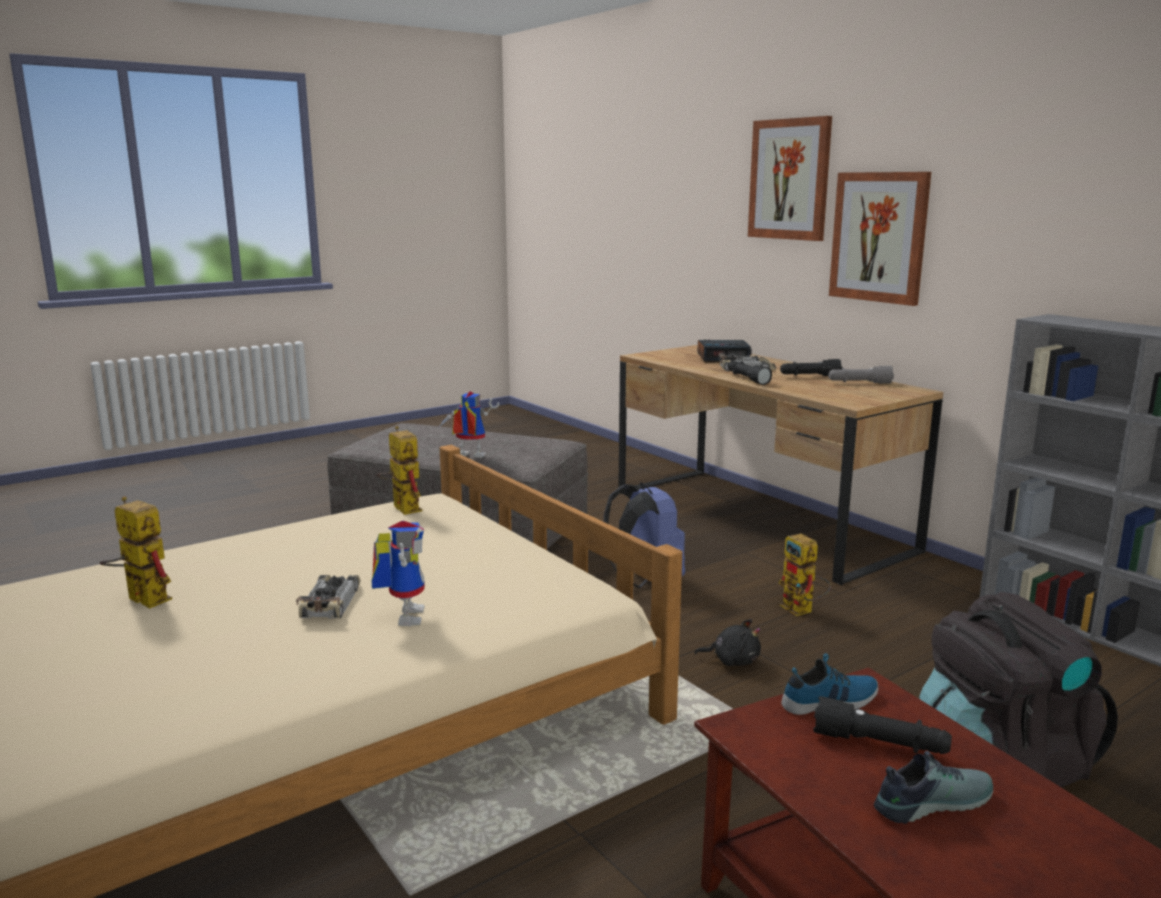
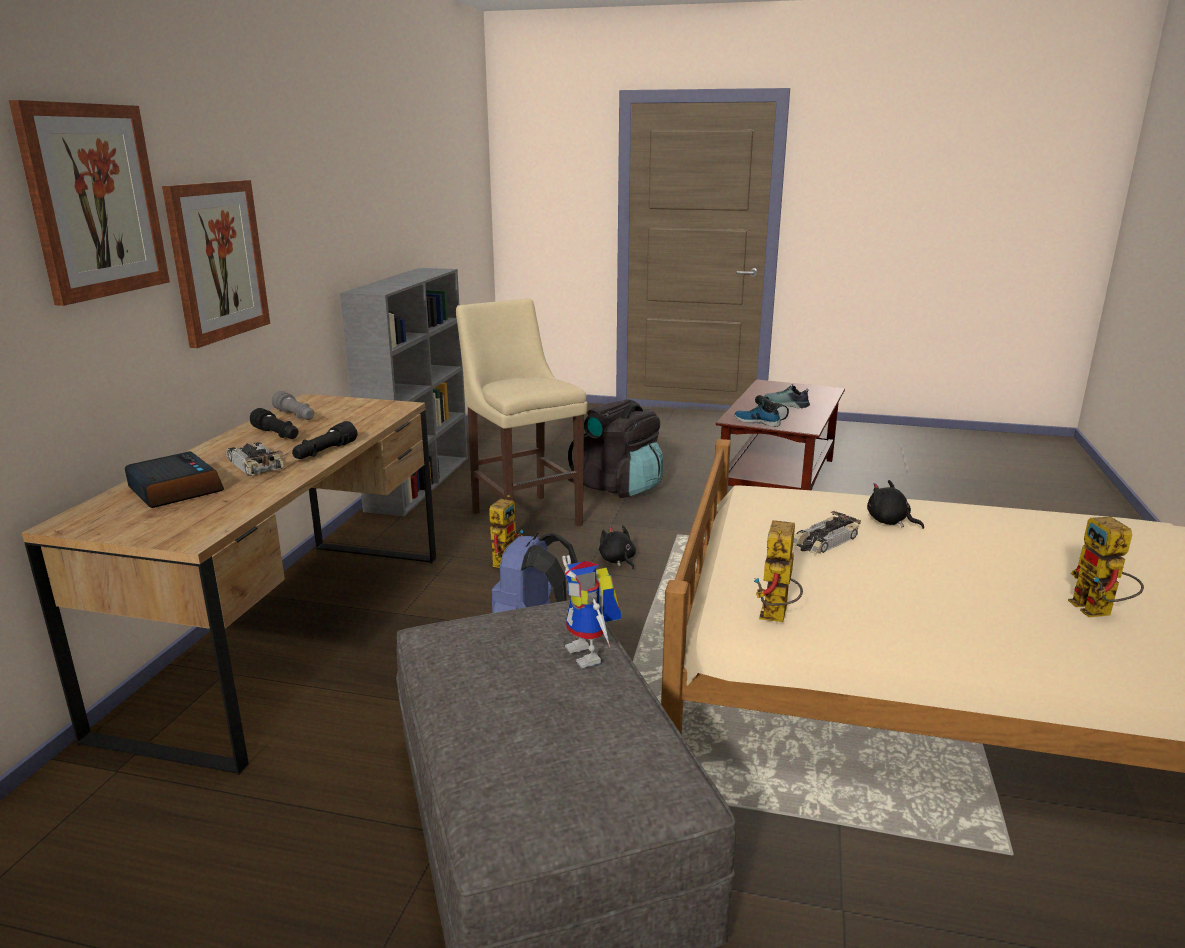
camera: 130 degrees left, 5 degrees up
(331, 601) = (933, 548): toy car -> toy car (824, 541)
(404, 615) = (889, 522): toy robot -> black plush toy
(922, 655) = (524, 516): none -> beige stool

